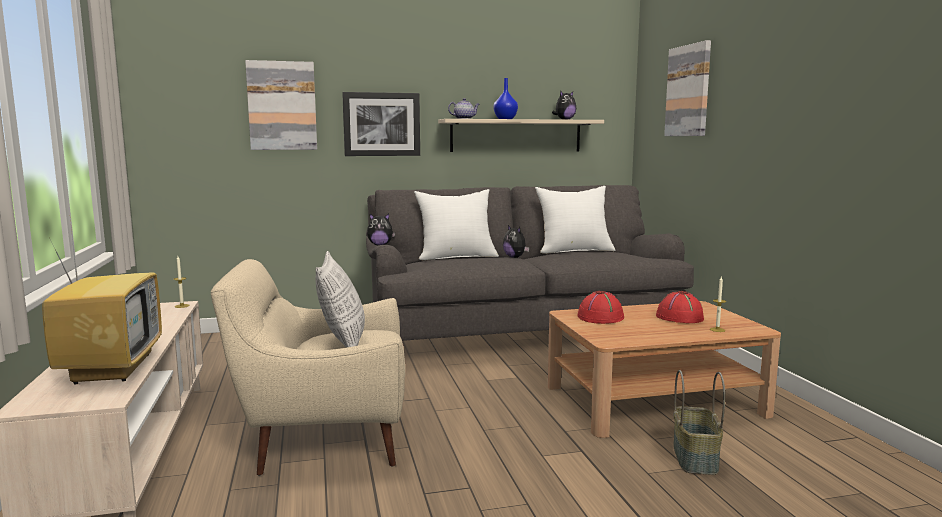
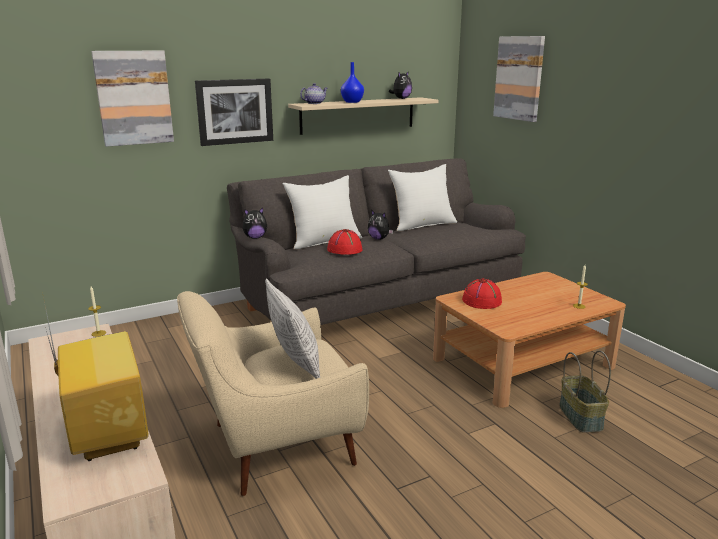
camera: 15 degrees left, 10 degrees up
(679, 317) = (542, 294): red hat -> red hat (344, 249)

